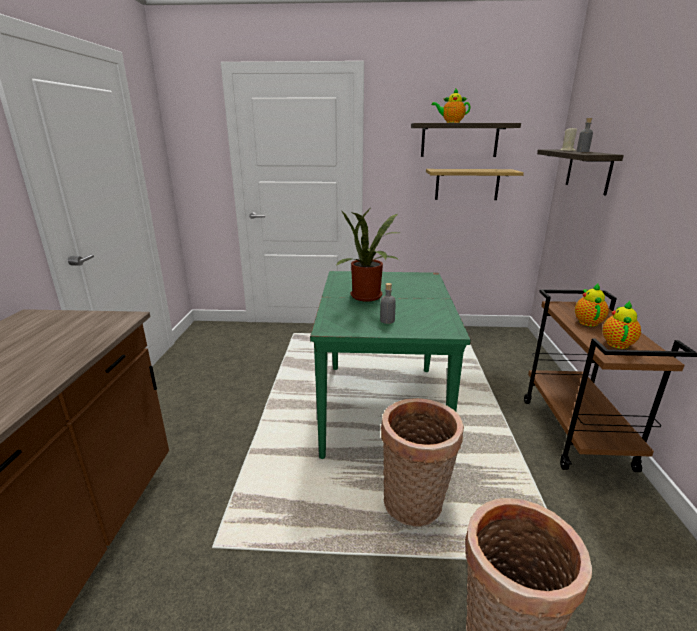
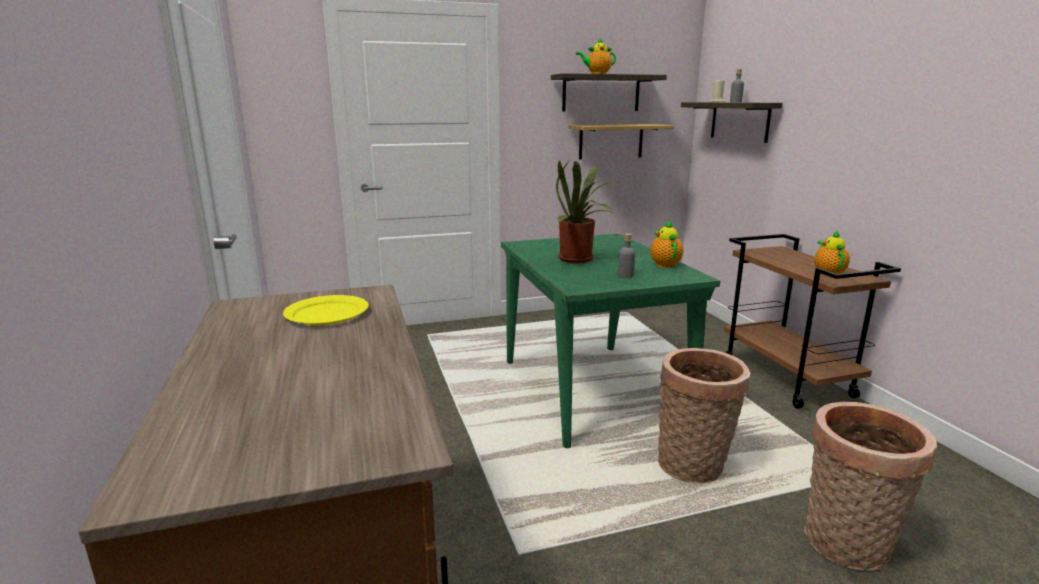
camera: 20 degrees left, 5 degrees down
(62, 335) = (326, 314): none -> yellow plate
(587, 321) = (788, 261): teapot -> teapot (664, 264)

